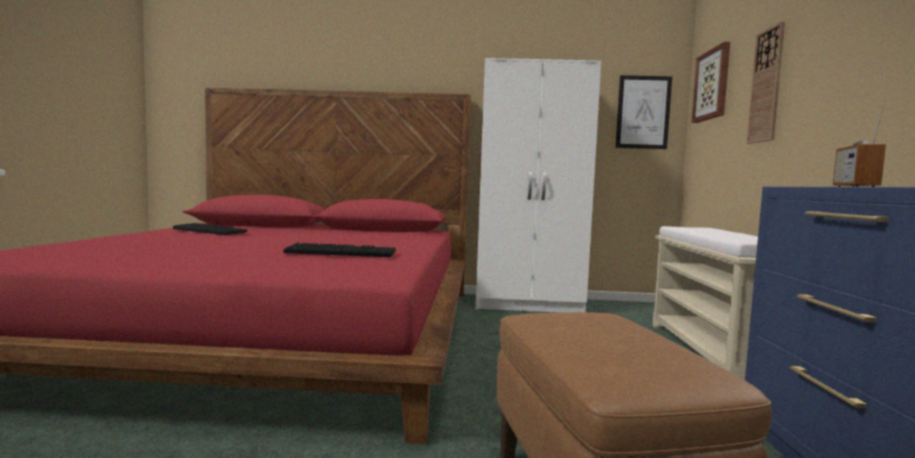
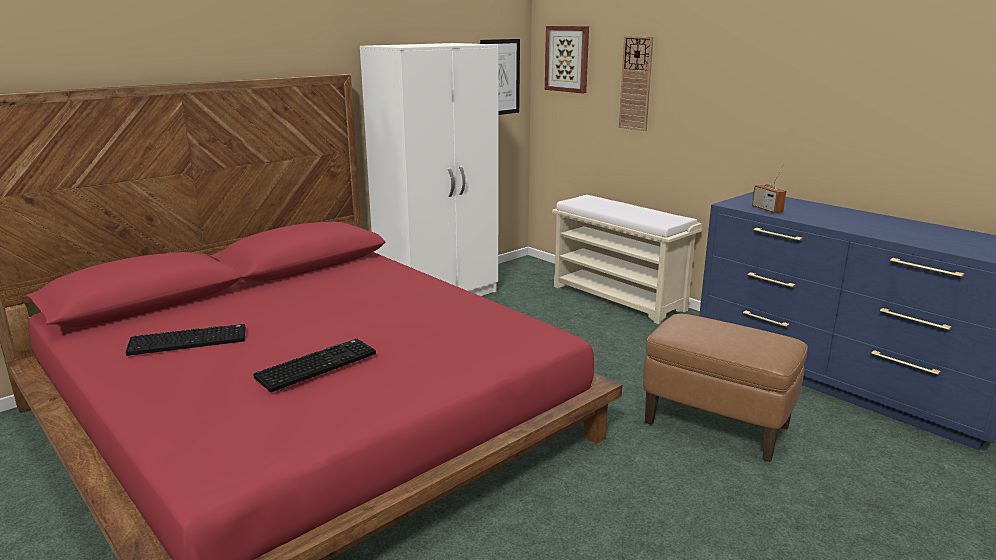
camera: 45 degrees left, 15 degrees up
(342, 252) = (446, 322): keyboard -> keyboard (317, 365)

